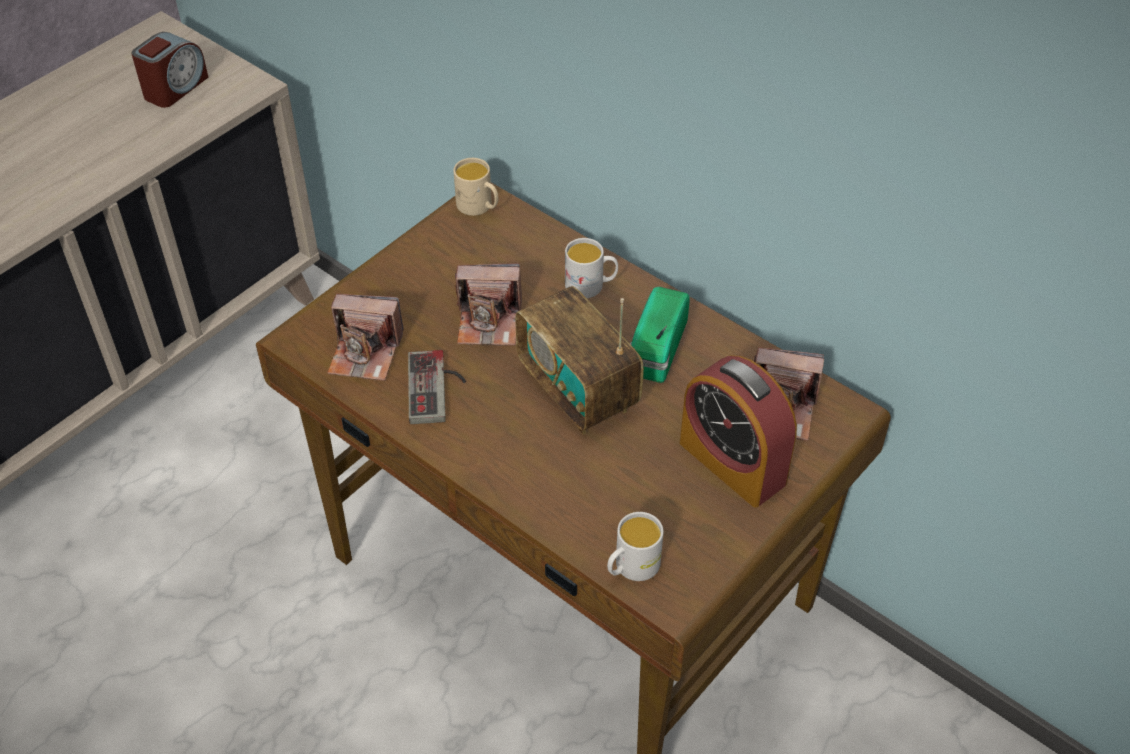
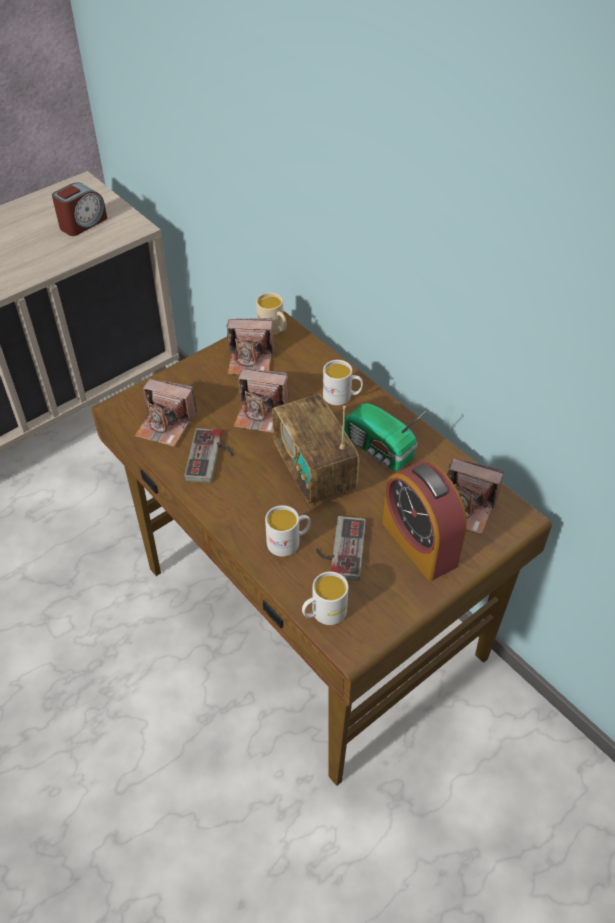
camera: 10 degrees right, 0 degrees up
(458, 251) = (250, 360): none -> camera
(565, 484) = (289, 542): none -> white mug
(632, 483) = (339, 548): none -> game controller
(655, 350) = (379, 450): radio -> radio turned 75 degrees counterclockwise

